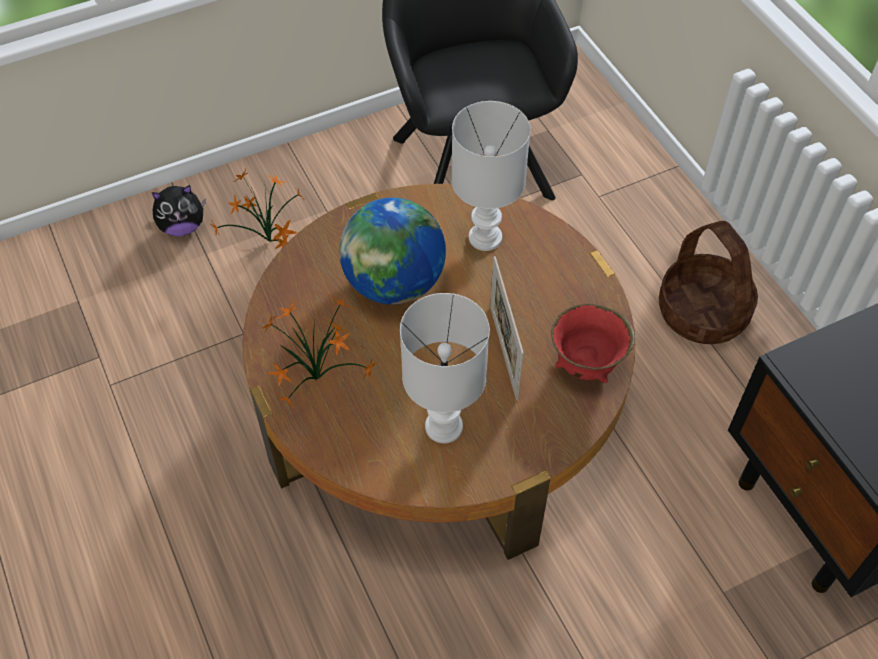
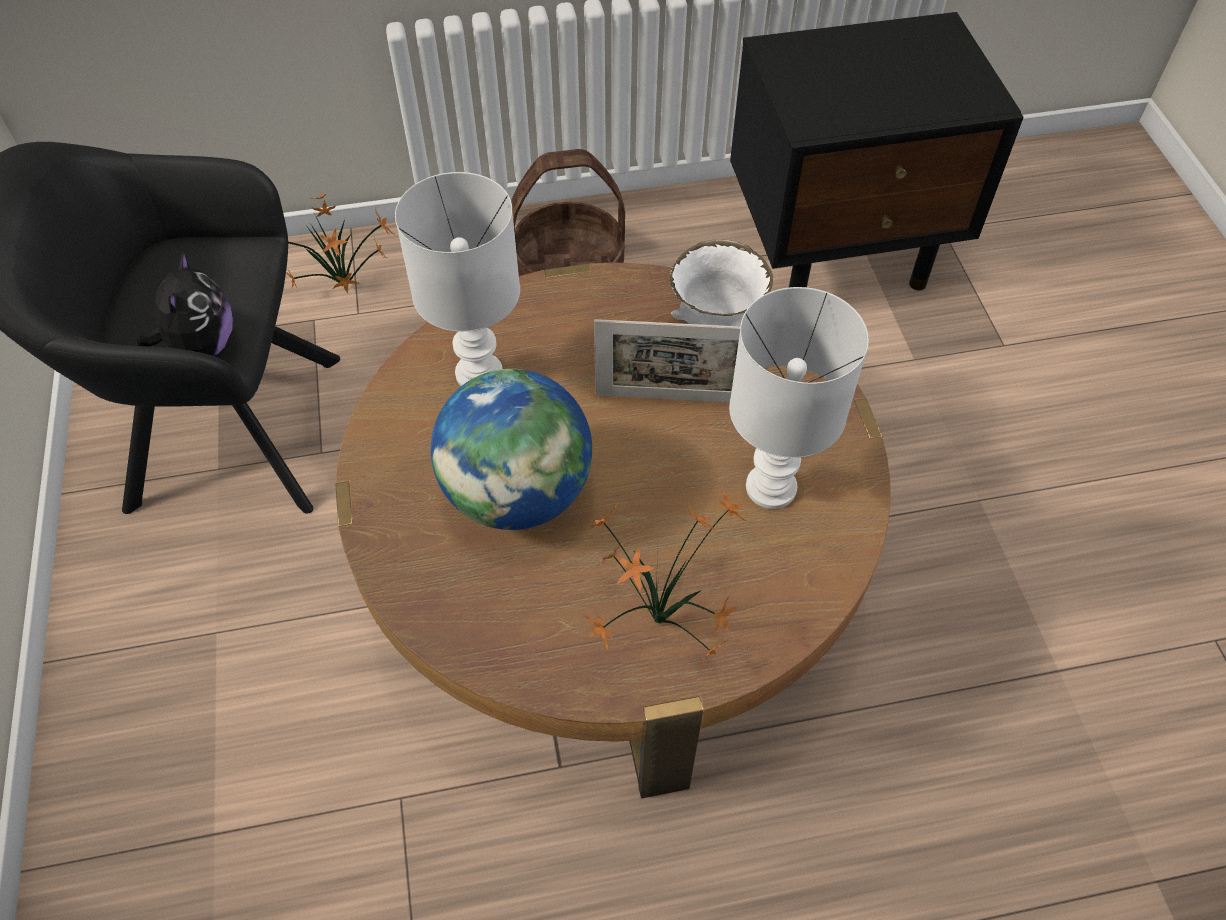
camera: 75 degrees left, 0 degrees up
(182, 227) = (135, 865): plush toy -> plush toy (202, 346)
(270, 244) = (242, 726): potted plant -> potted plant (349, 287)
(586, 366) = (716, 324): red bowl -> white bowl

